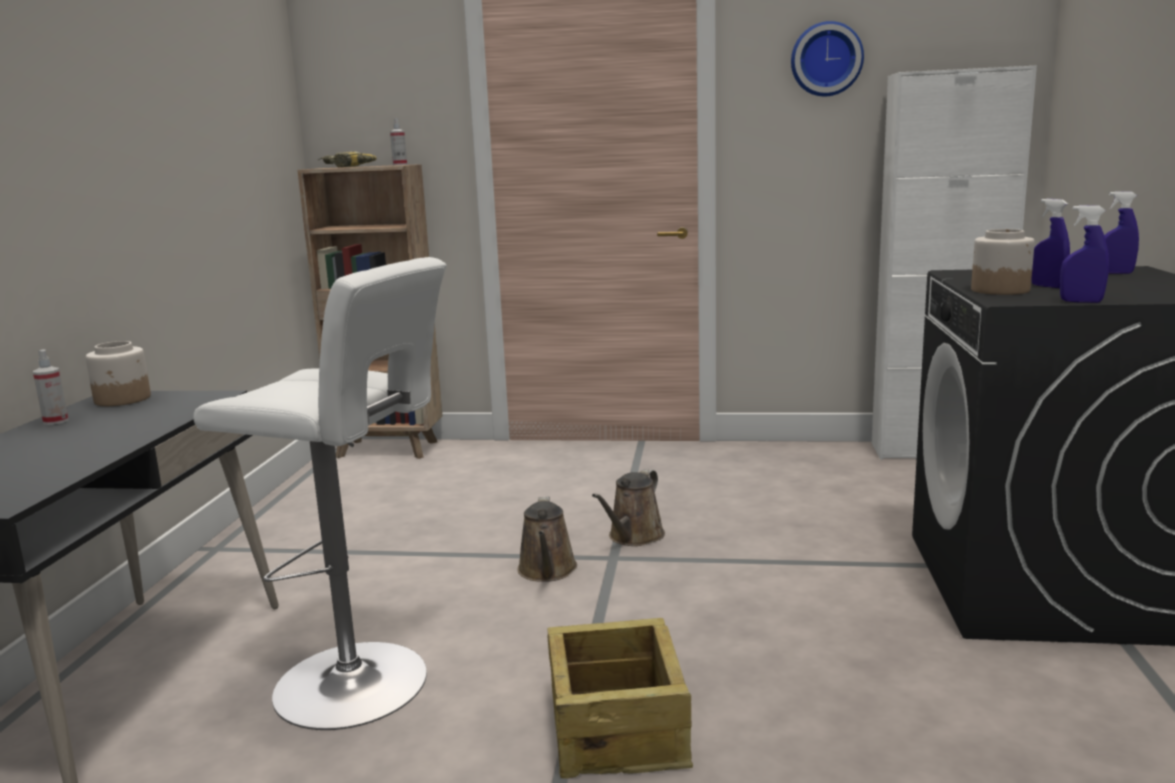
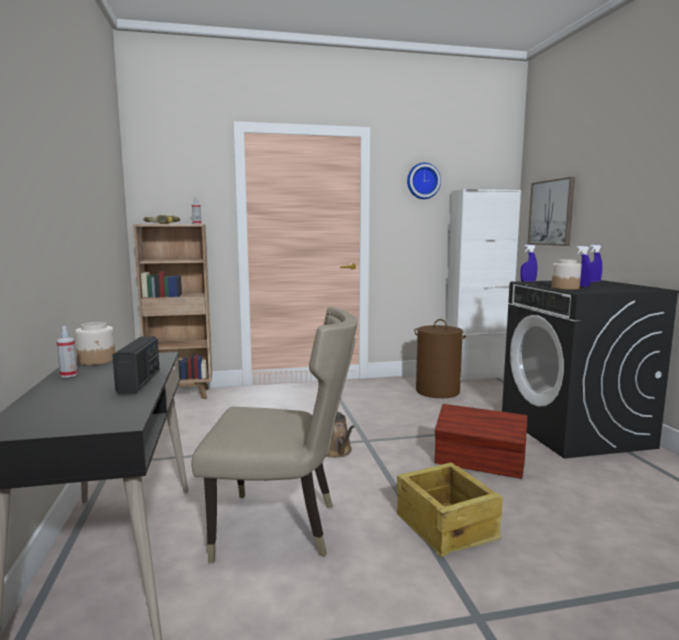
camera: 20 degrees left, 5 degrees down
(119, 440) = (139, 382): none -> radio
(361, 685) = (282, 528): white stool -> beige chair
(633, 537) = (367, 429): brown watering can -> none
(782, 626) = (480, 463): none -> brown storage box
(826, 477) = (437, 391): none -> brown laundry basket
(1081, 301) = (610, 291): blue spray bottle -> blue spray bottle (528, 281)
(1094, 114) = (551, 212): none -> picture

